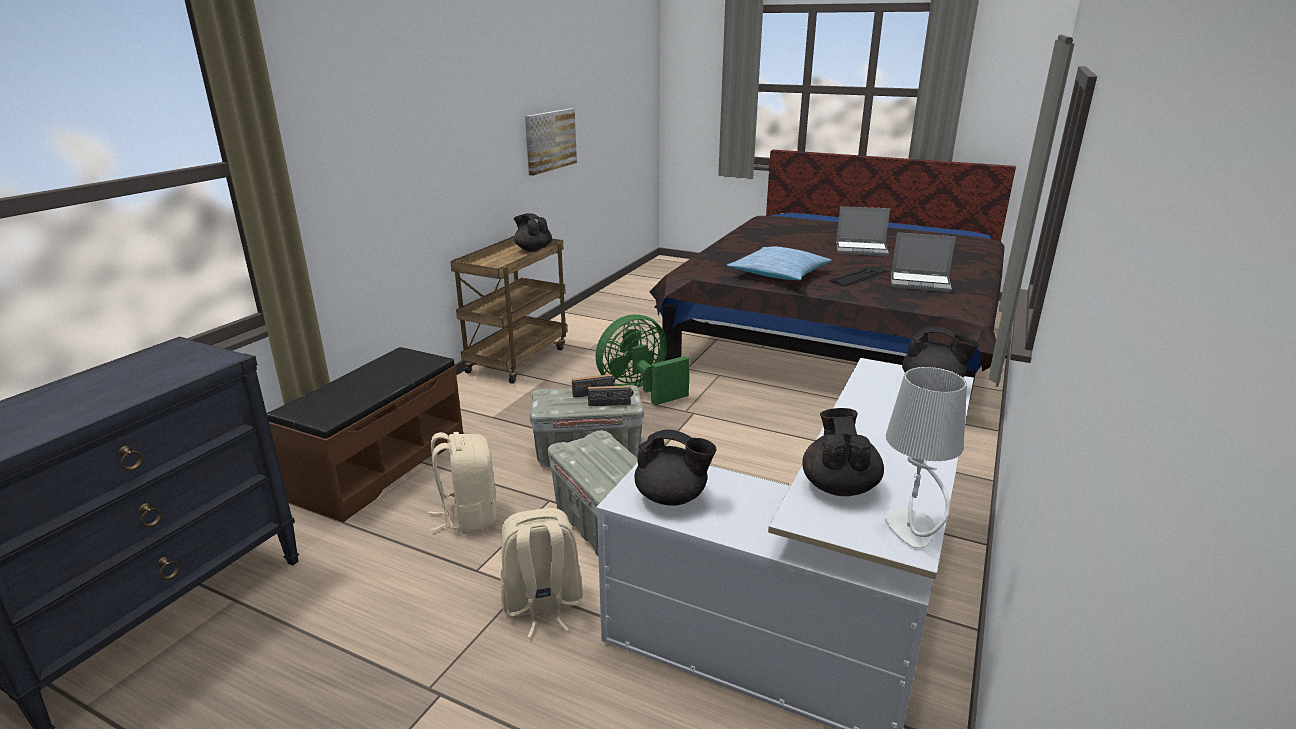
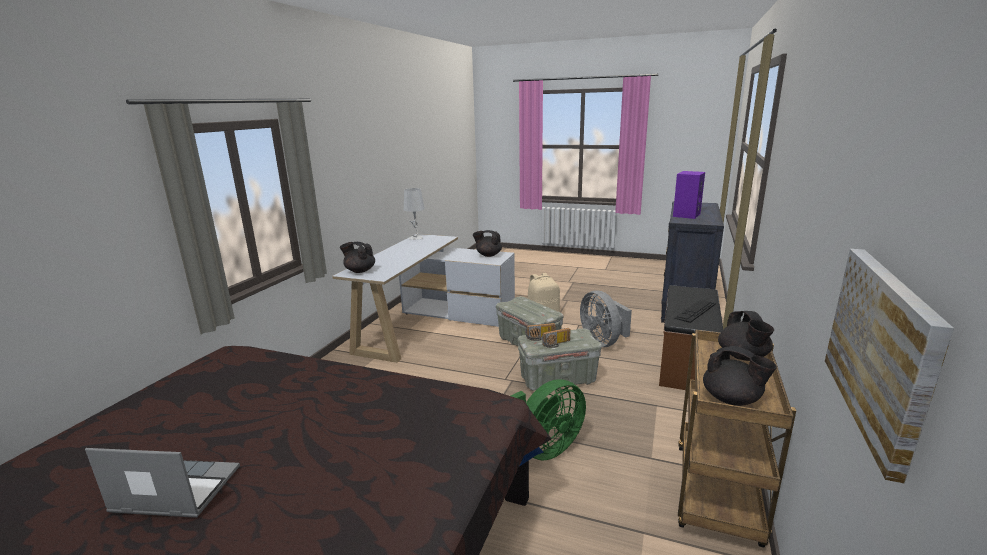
camera: 175 degrees right, 5 degrees down
(139, 384) = (686, 215): none -> purple speaker
(468, 517) = (603, 342): beige backpack -> grey fan
(778, 274) = (377, 395): pillow -> none
(839, 486) = (431, 243): black teapot -> black teapot (743, 356)
(859, 276) = (275, 396): keyboard -> keyboard (695, 310)
(920, 283) = (215, 387): laptop -> none

